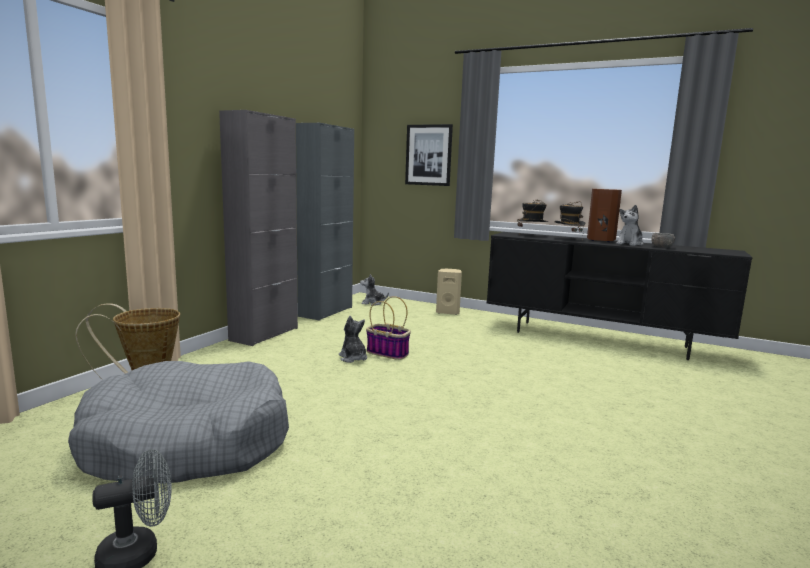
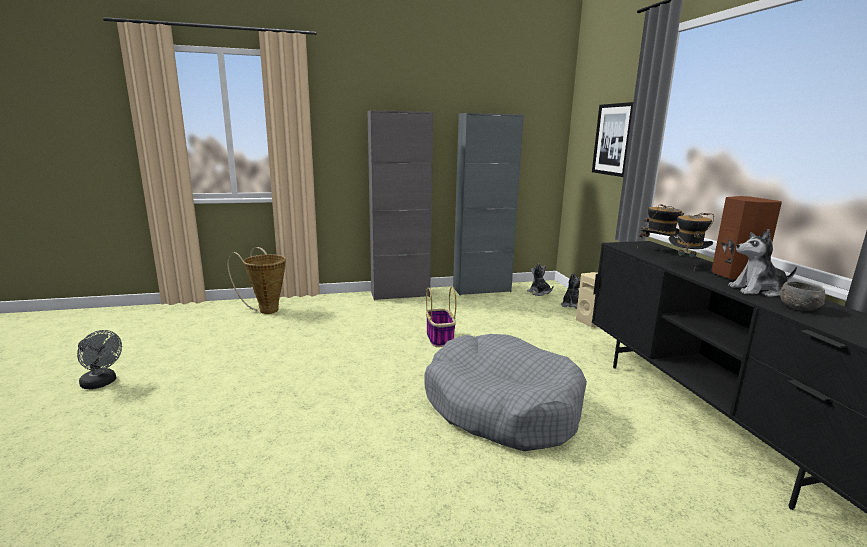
camera: 50 degrees right, 5 degrees up
(187, 443) = (219, 344): grey dog bed -> grey dog bed (501, 406)
(353, 358) = (407, 332): plush toy -> plush toy (571, 305)

